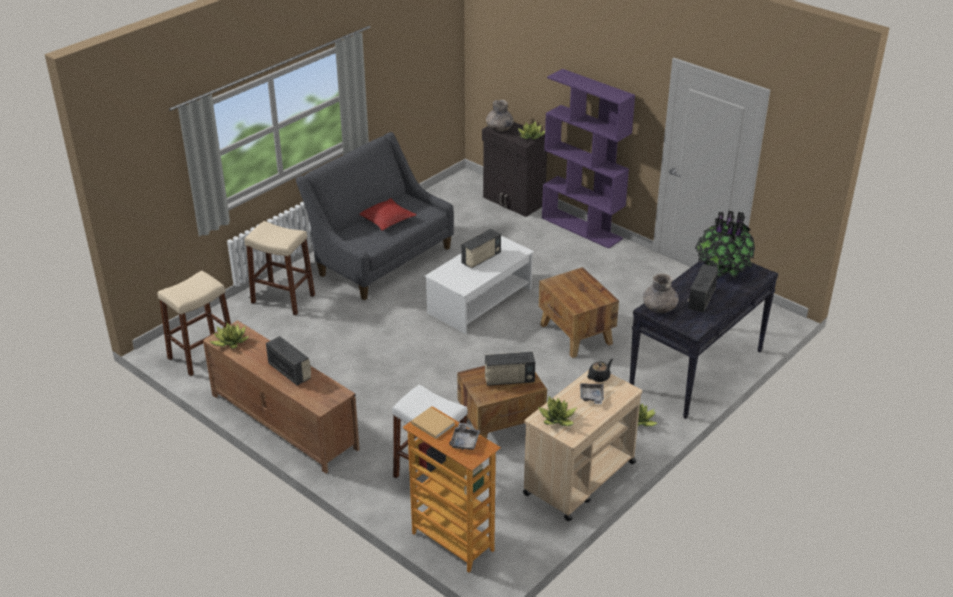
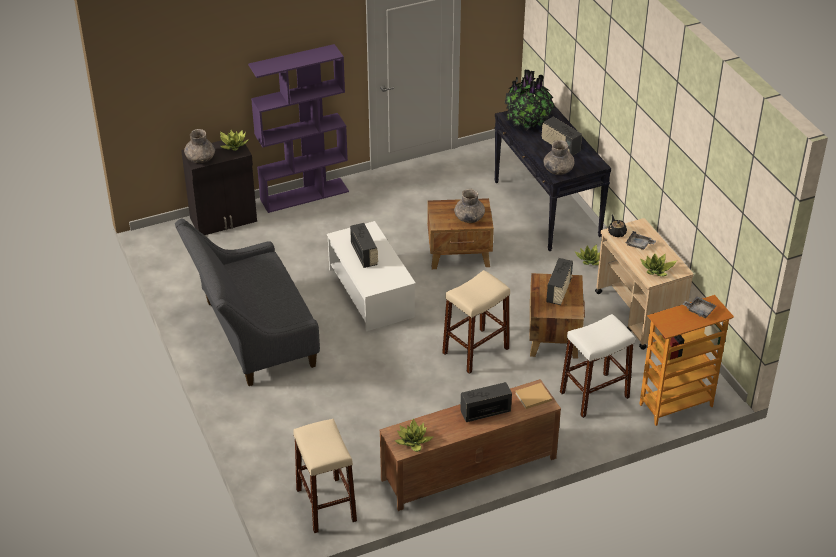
camera: 65 degrees left, 5 degrees up
(283, 299) = (270, 423): beige stool -> beige stool (475, 351)
(386, 219) = (258, 291): red pillow -> none
(432, 423) = (669, 321): beige book -> beige book (532, 397)
(577, 297) = (469, 218): none -> grey vase

